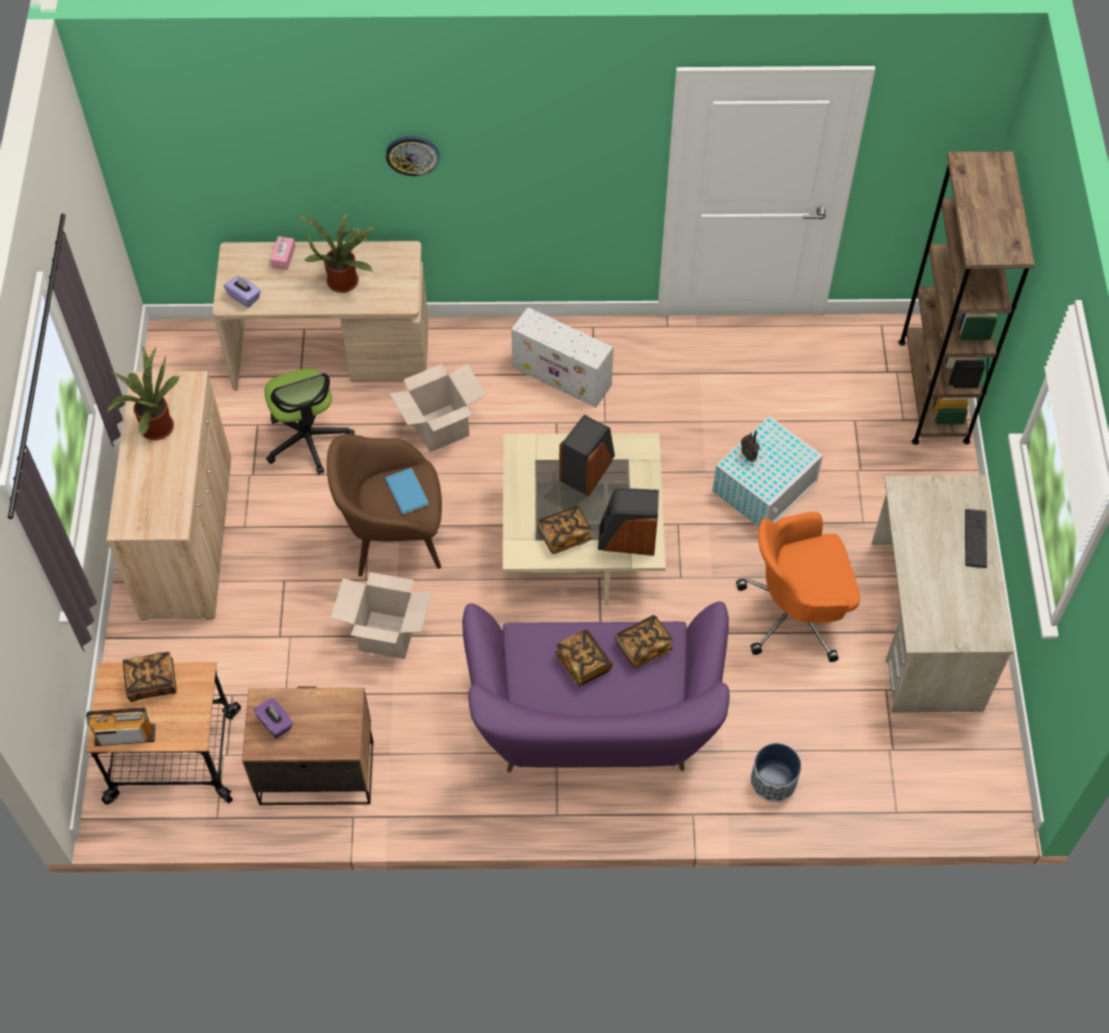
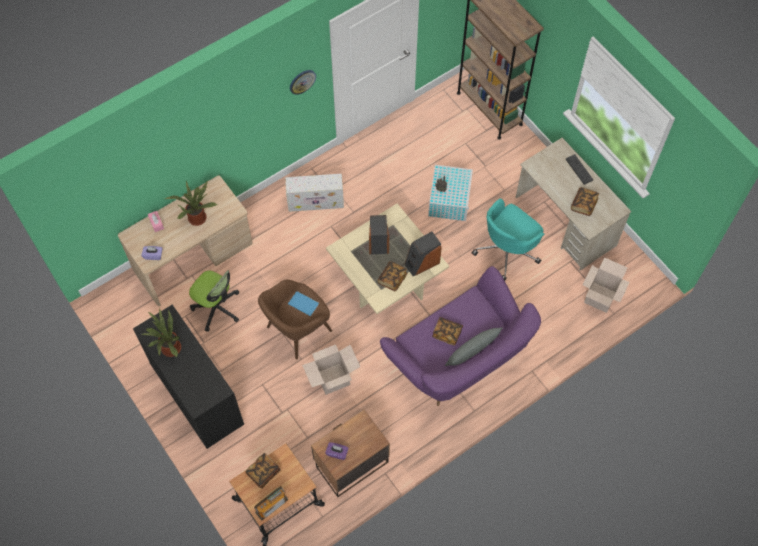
camera: 35 degrees left, 5 degrees up
(187, 537) = (197, 394): beige cabinet -> black cabinet
(412, 154) = (208, 134): wall clock -> wall clock (302, 81)
(440, 428) = (278, 263): cardboard box -> cardboard box (600, 297)
(600, 714) = (472, 352): none -> grey pillow
(643, 647) = (467, 309): book -> book (583, 205)
(773, 781) = (554, 333): planter -> none
(796, 613) = (507, 250): orange office chair -> turquoise office chair

